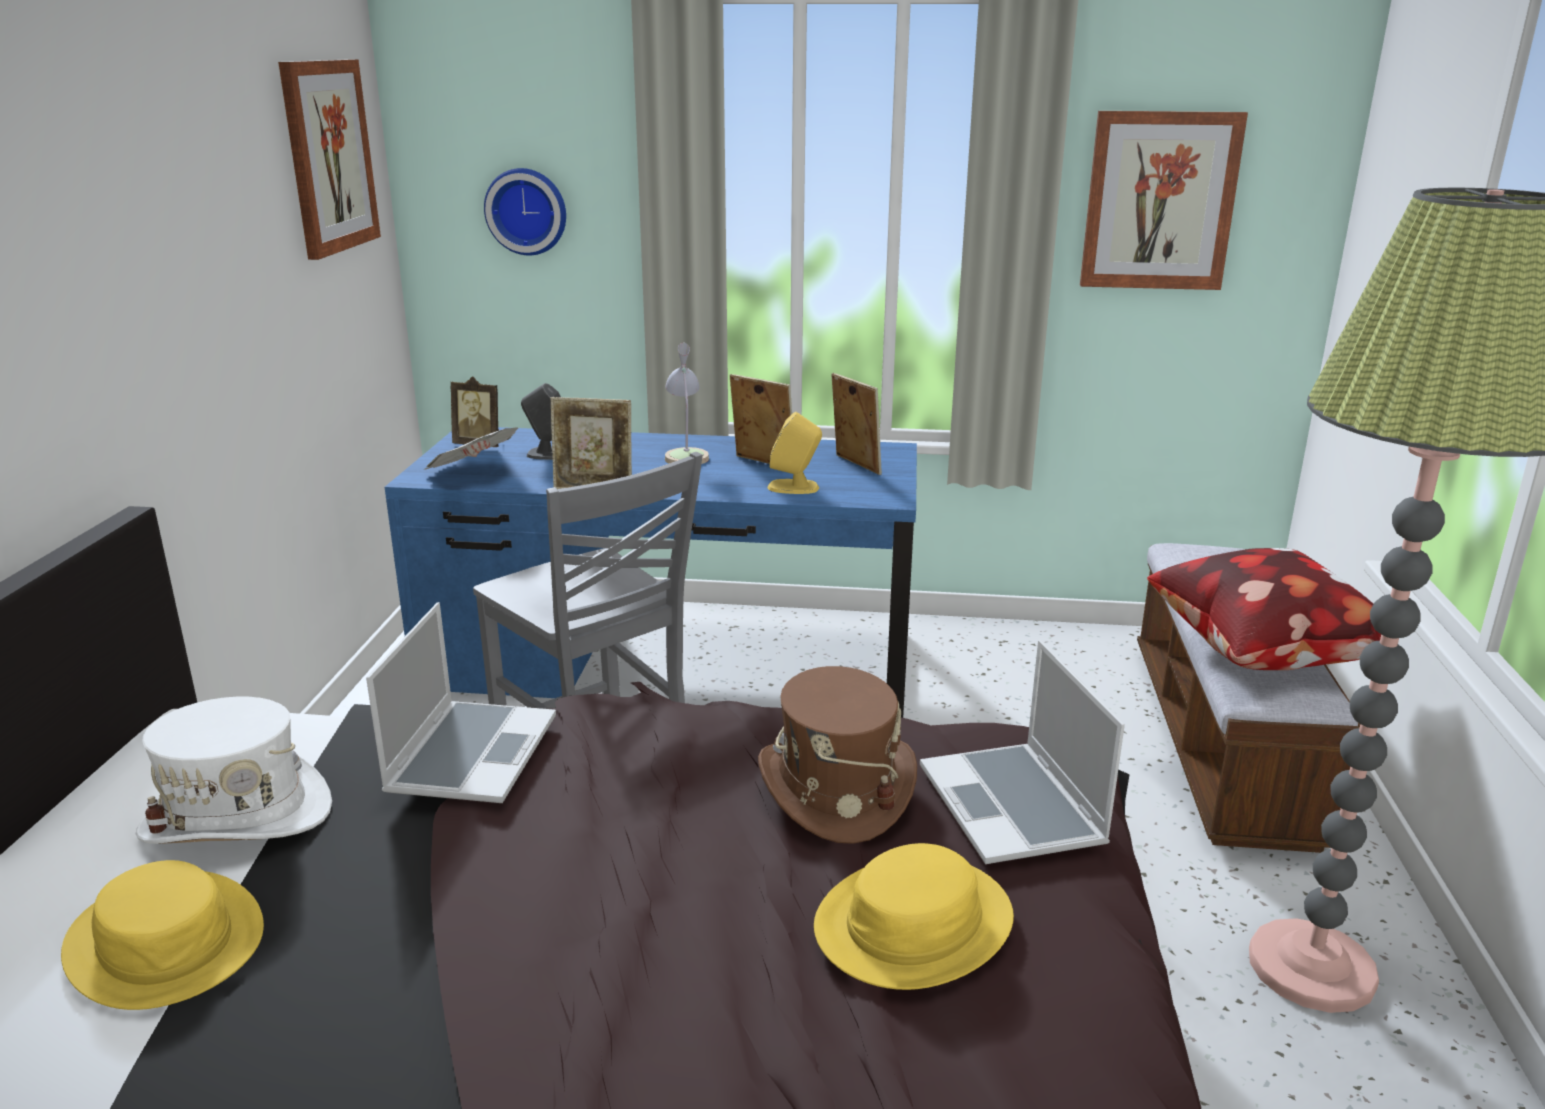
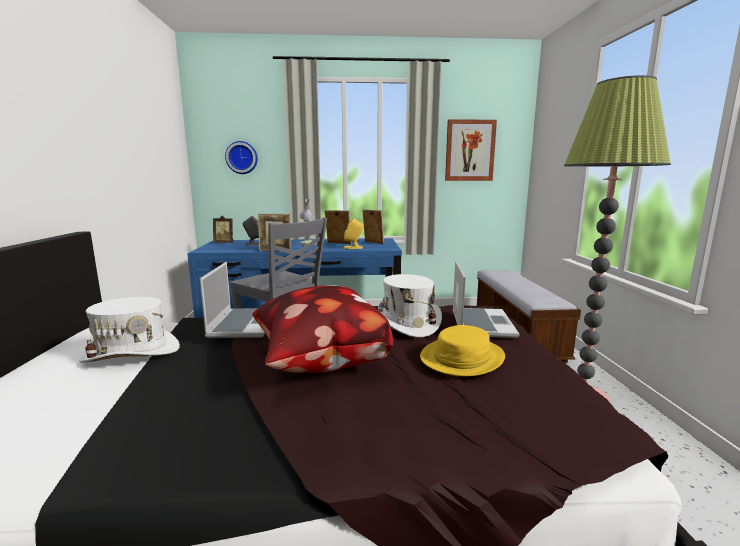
camera: 10 degrees left, 10 degrees down
(166, 941) = (98, 397): yellow hat -> none
(329, 156) = (165, 127): picture -> none
(473, 473) = (224, 249): newspaper -> none
(835, 789) = (406, 323): brown hat -> white hat
(1014, 807) = (480, 324): laptop -> laptop turned 150 degrees counterclockwise
(1254, 656) = (531, 293): pillow -> pillow (318, 363)

